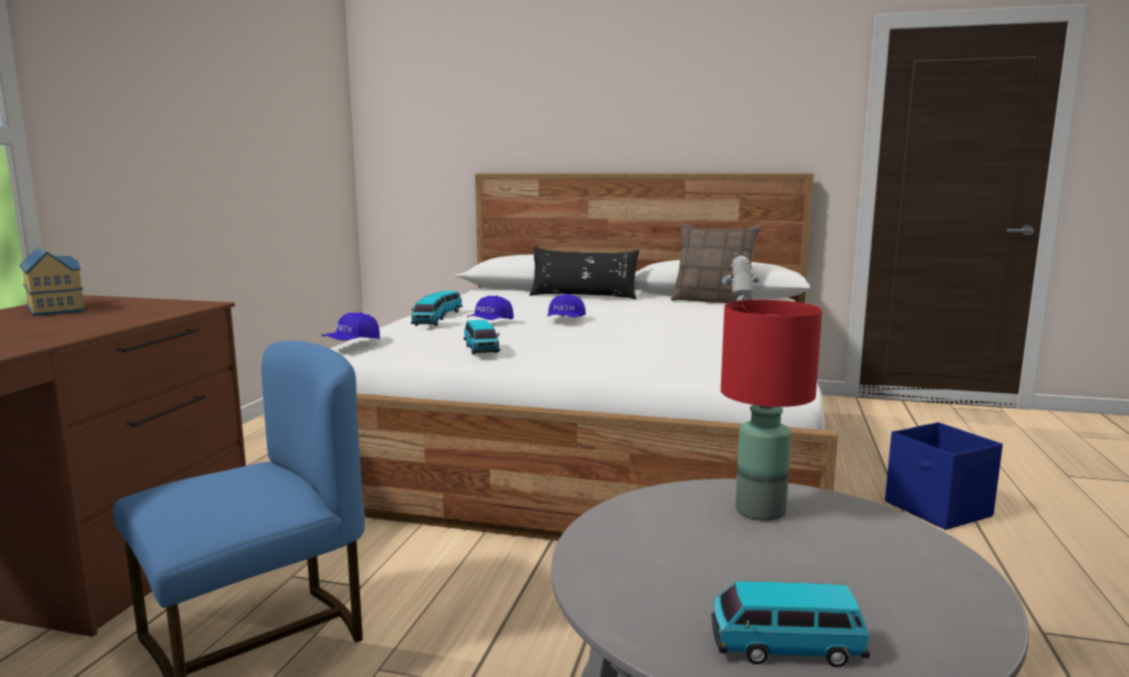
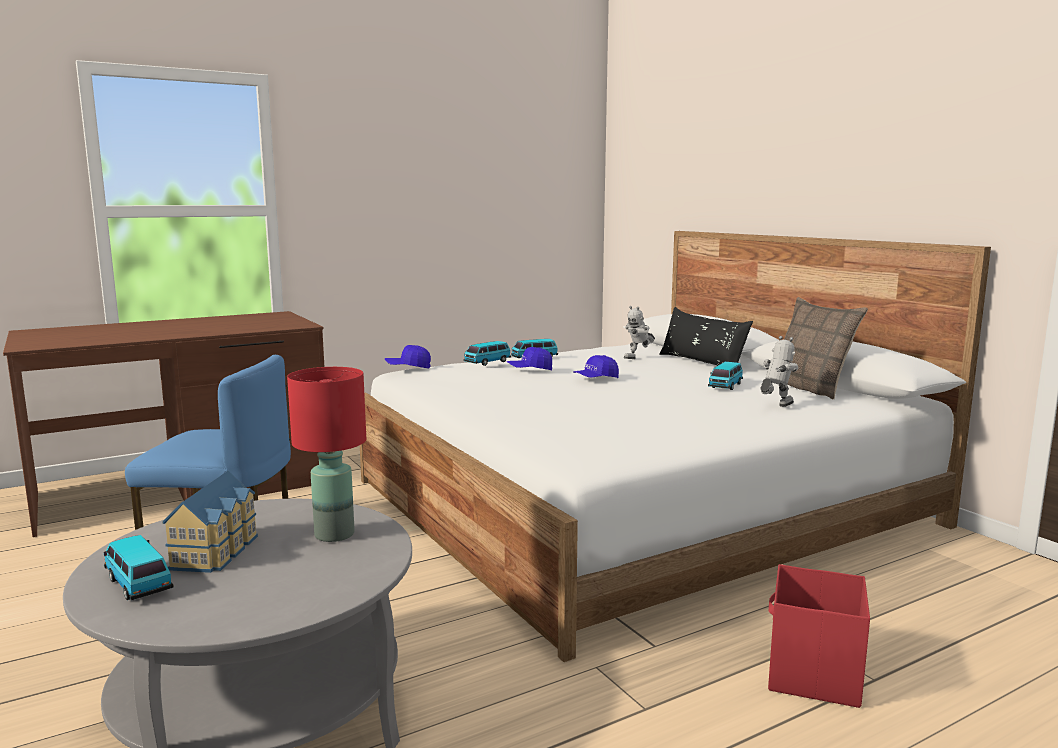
camera: 45 degrees right, 0 degrees up
(57, 308) = (250, 317): toy house -> toy house (218, 551)
(481, 350) = (460, 388): toy car -> toy car (725, 386)
(527, 300) = (639, 358): none -> toy robot
(938, 510) = (812, 675): blue storage box -> red storage box

